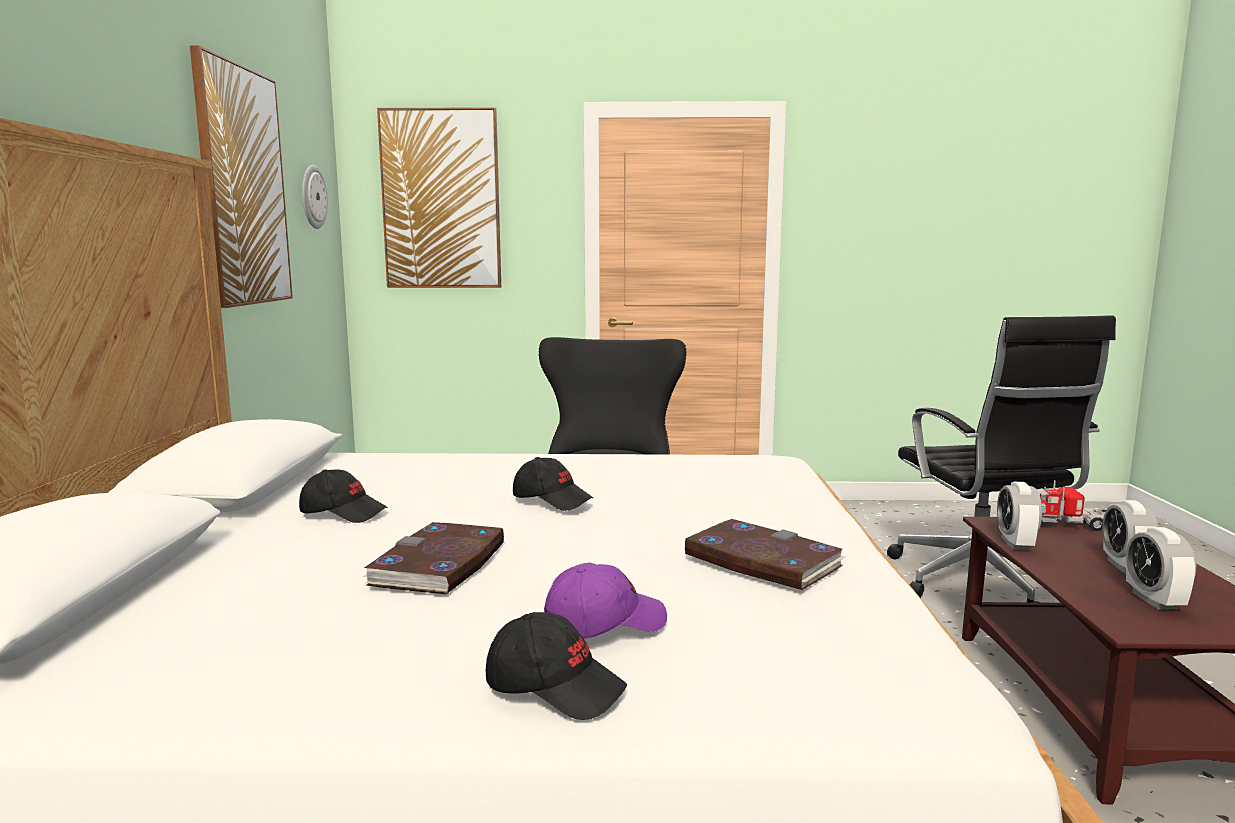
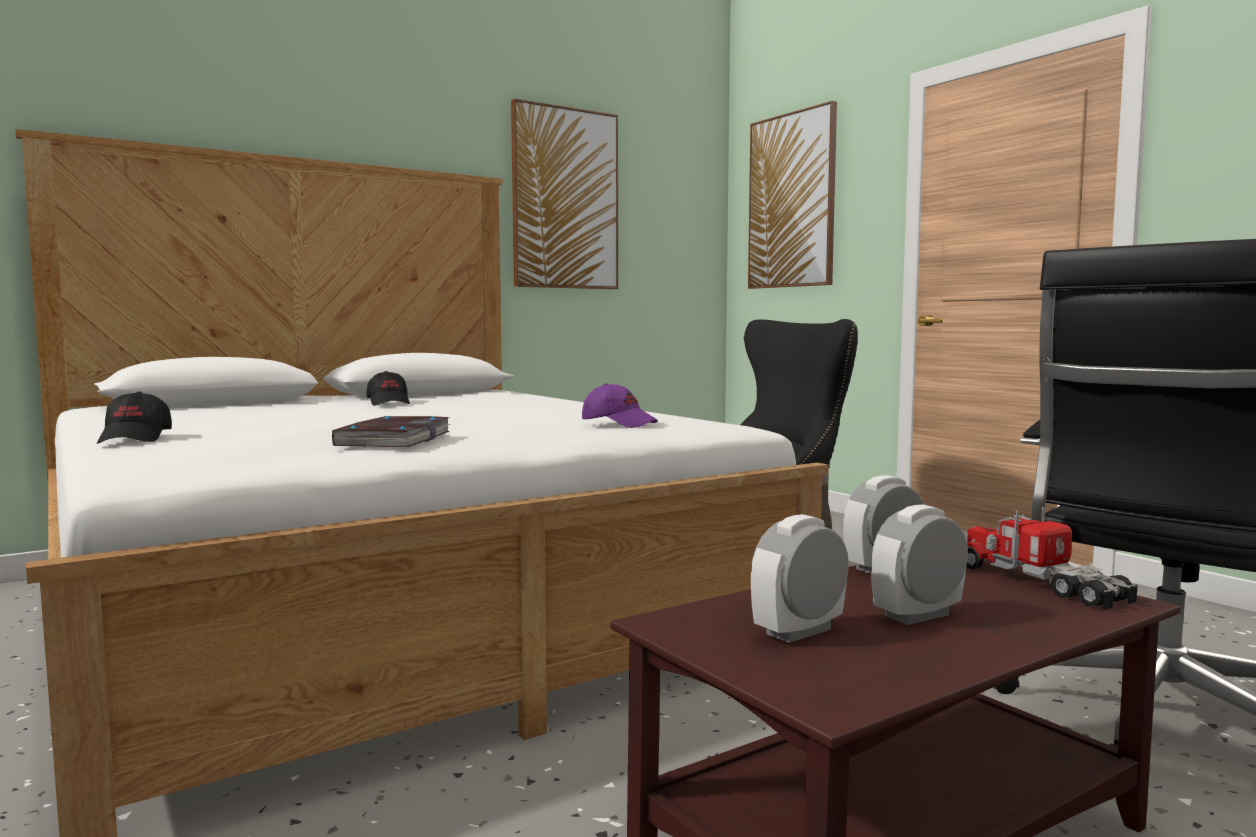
camera: 55 degrees right, 5 degrees down
(312, 197) = (675, 208): wall clock -> none
(439, 564) = (307, 414): book -> none
(552, 500) = (472, 411): black cap -> none
(604, 623) = (224, 430): purple cap -> purple cap (619, 424)

